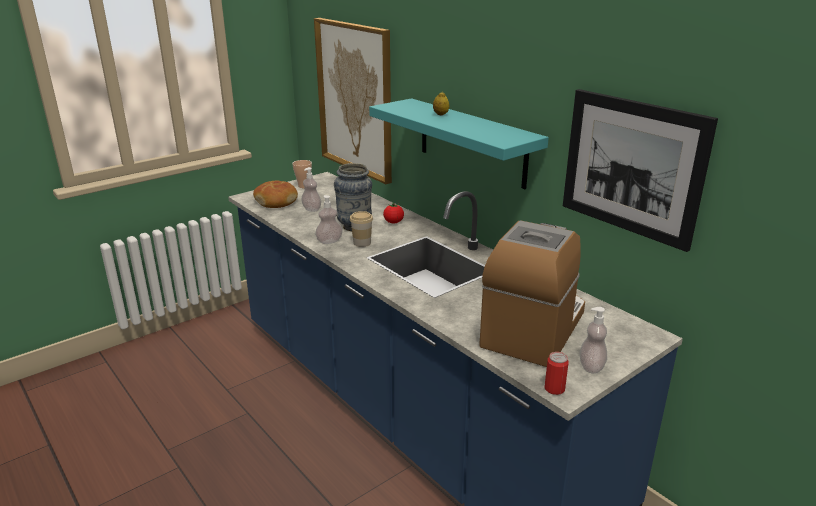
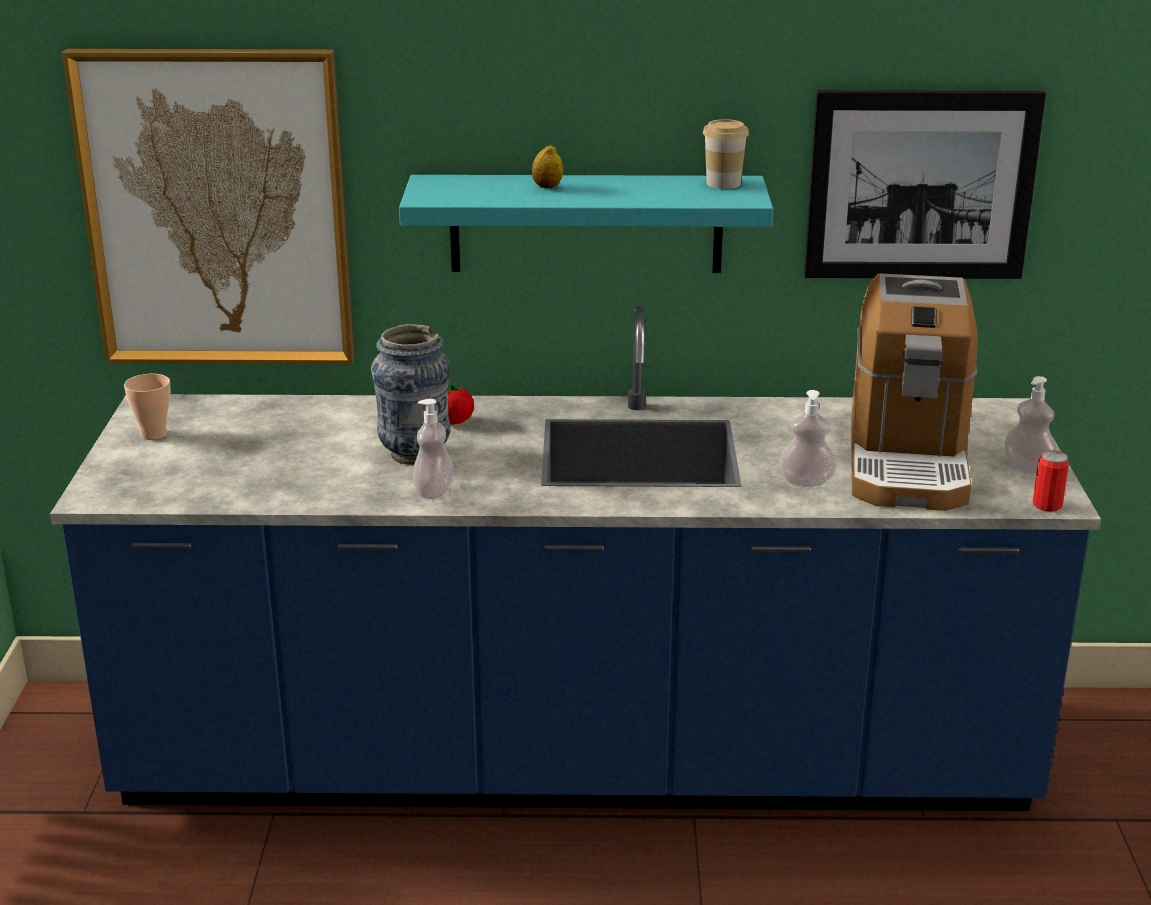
camera: 50 degrees left, 0 degrees up
(276, 201) = (174, 478): bread -> none
(311, 209) = (275, 462): soap dispenser -> soap dispenser (806, 482)
(362, 243) = (485, 470): cup -> cup (723, 183)
(533, 328) = (907, 461): coffee machine -> coffee machine turned 150 degrees counterclockwise

